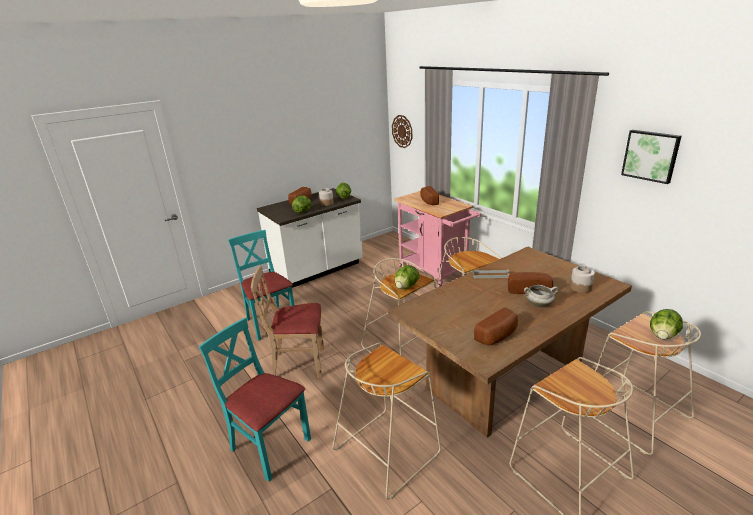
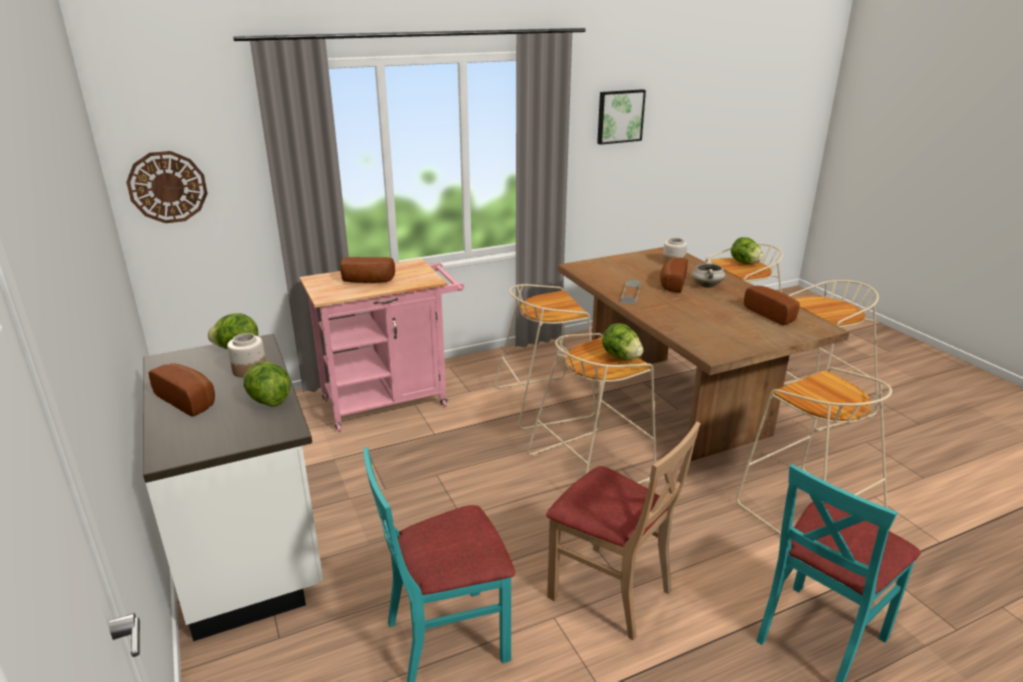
camera: 80 degrees left, 0 degrees up
(299, 364) = (610, 591): beige chair -> beige chair turned 60 degrees counterclockwise

